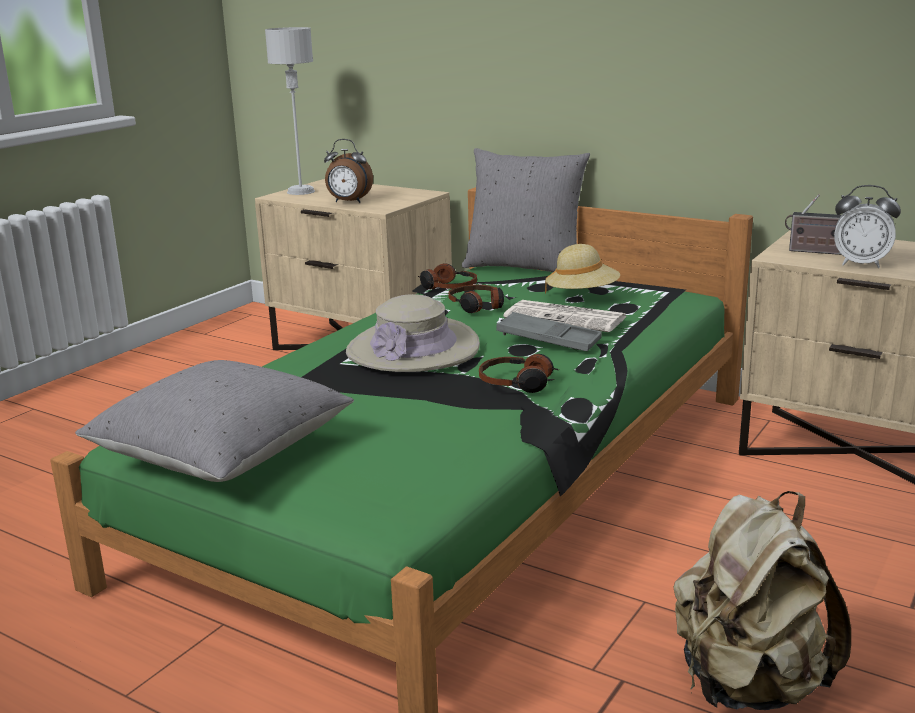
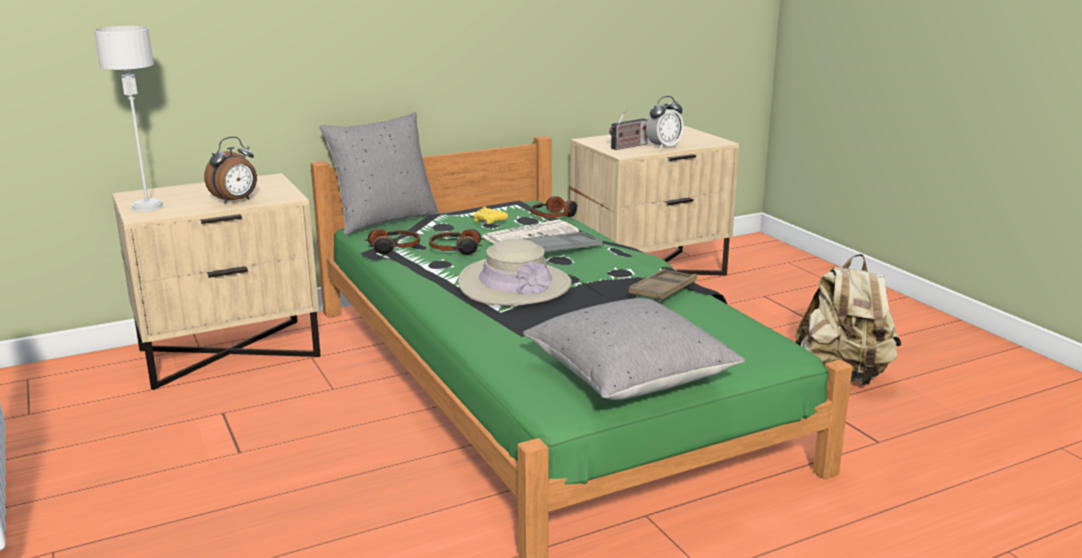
camera: 60 degrees left, 0 degrees up
(489, 413) = (663, 291): none -> brown tray
(518, 383) = (625, 273): headphones -> headphones (554, 216)
(582, 295) = (489, 222): beige hat -> yellow game controller

